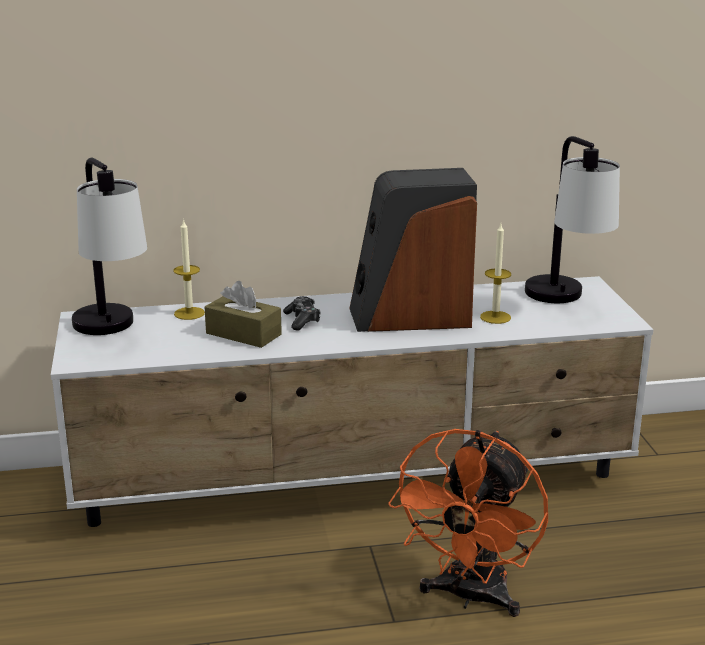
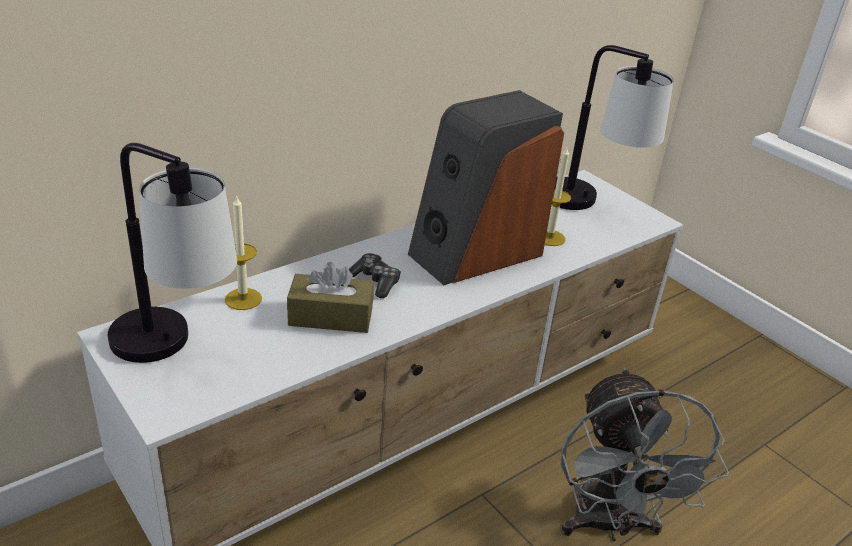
camera: 30 degrees left, 10 degrees up
(470, 597) = (608, 525): orange fan -> grey fan

